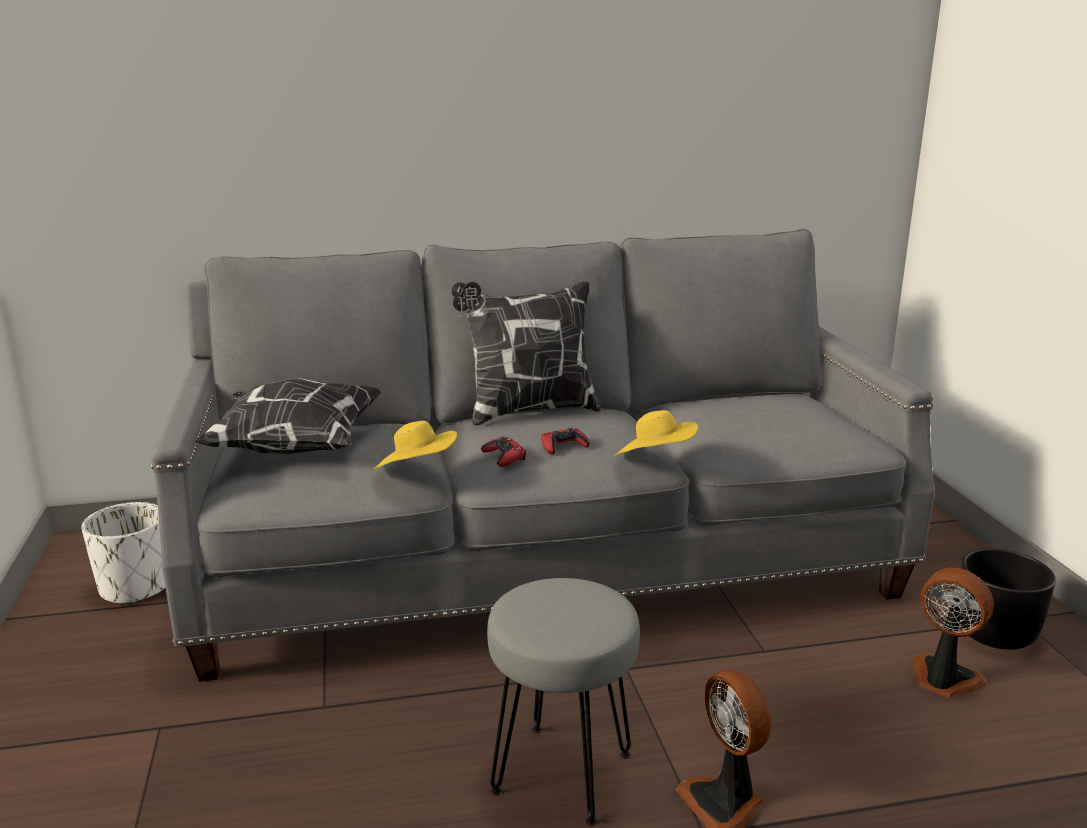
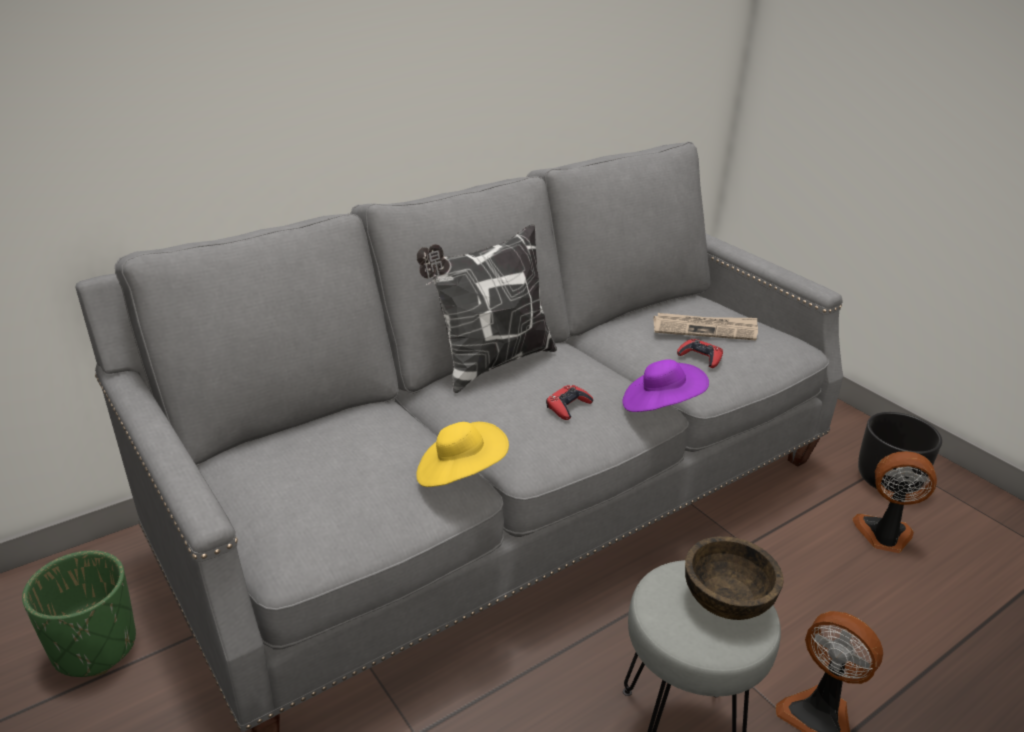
camera: 25 degrees left, 10 degrees up
(135, 587) = (94, 646): white planter -> green planter
(294, 448) = (296, 468): pillow -> none
(504, 457) = (525, 433): red game controller -> red game controller (700, 357)
(588, 611) = (726, 601): none -> brown bowl
(655, 460) = (660, 406): yellow hat -> purple hat
(770, 414) = (705, 329): none -> newspaper

